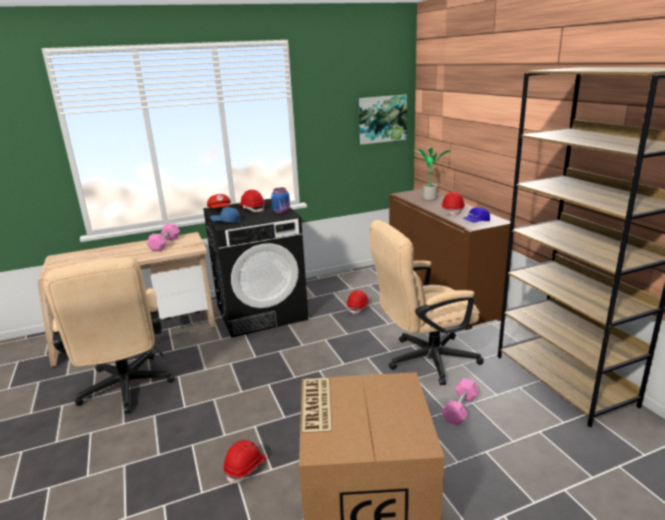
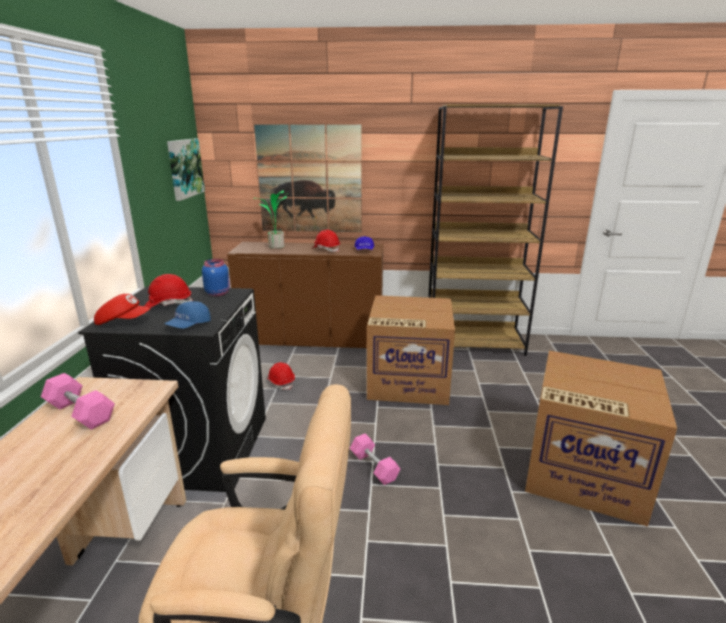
camera: 65 degrees left, 0 degrees up
(245, 467) = (511, 538): red hard hat -> none
(424, 360) = (407, 382): beige office chair -> cardboard box
(460, 409) = (483, 390): pink dumbbell -> pink dumbbell (374, 467)
(471, 140) = (310, 179): none -> picture

